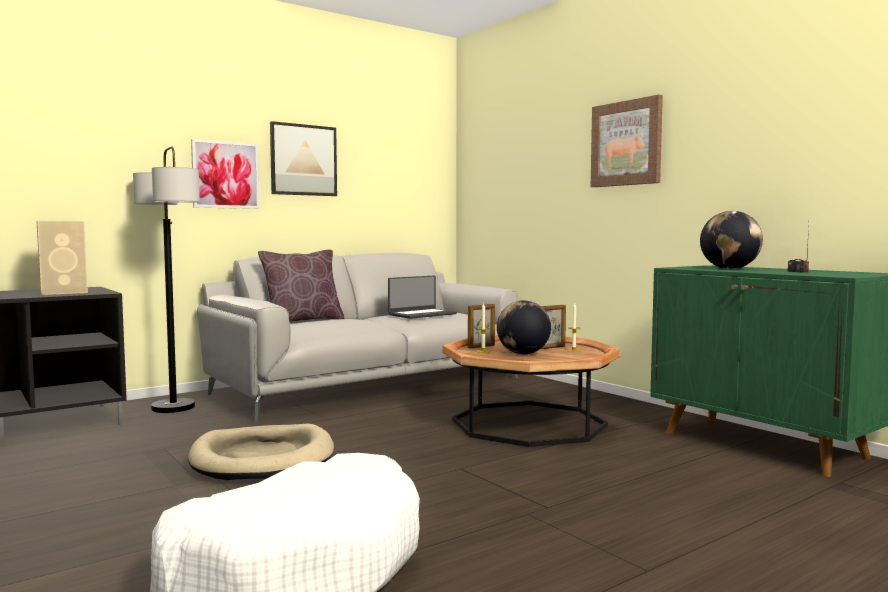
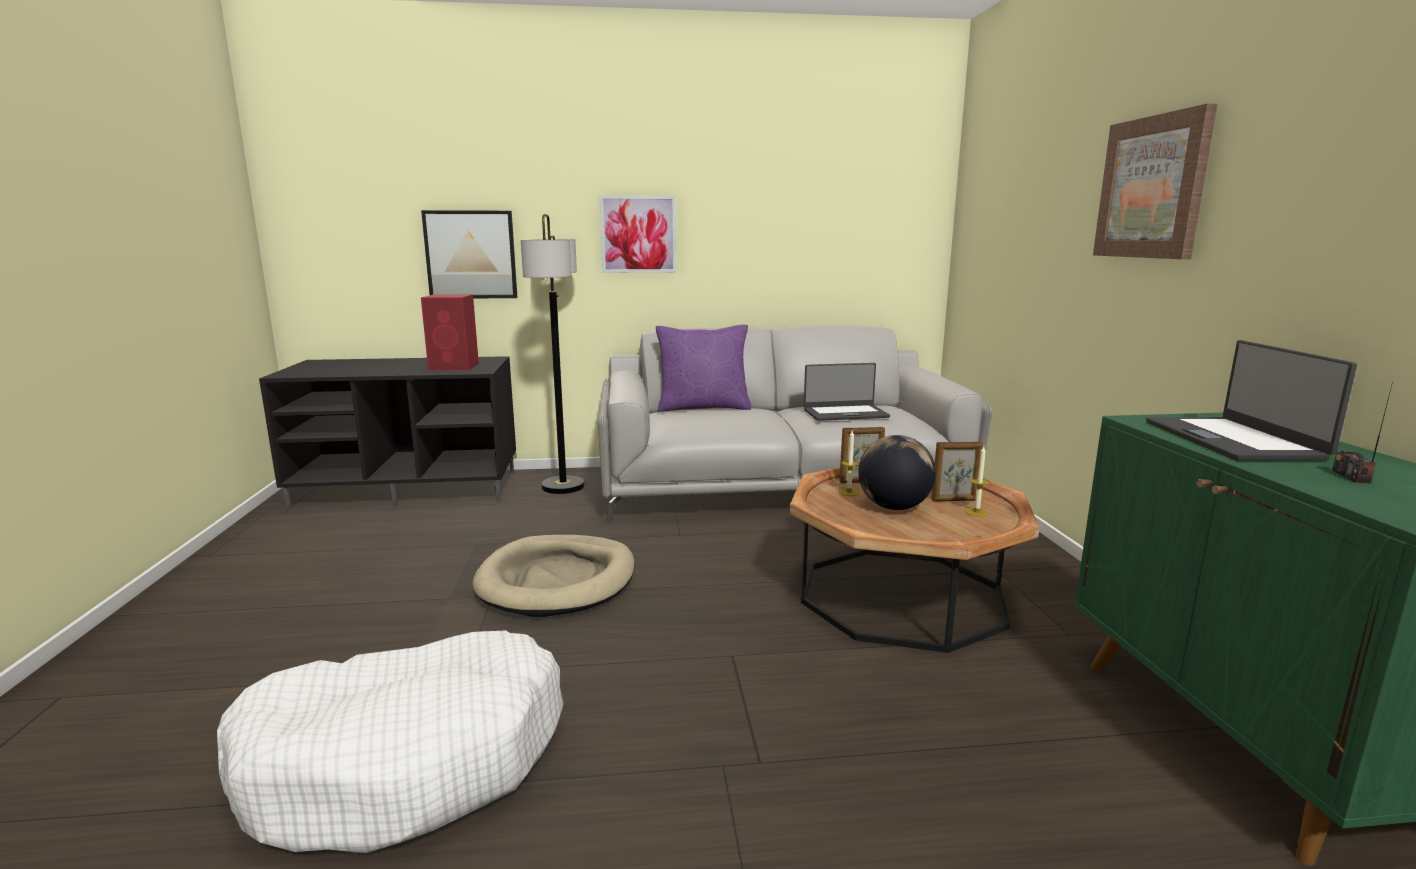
camera: 30 degrees right, 10 degrees up
(65, 292) = (455, 367): beige speaker -> red speaker
(302, 320) = (703, 407): brown pillow -> purple pillow
(303, 160) = (733, 211): picture -> picture (471, 255)
(730, 269) = (1233, 440): globe -> laptop

